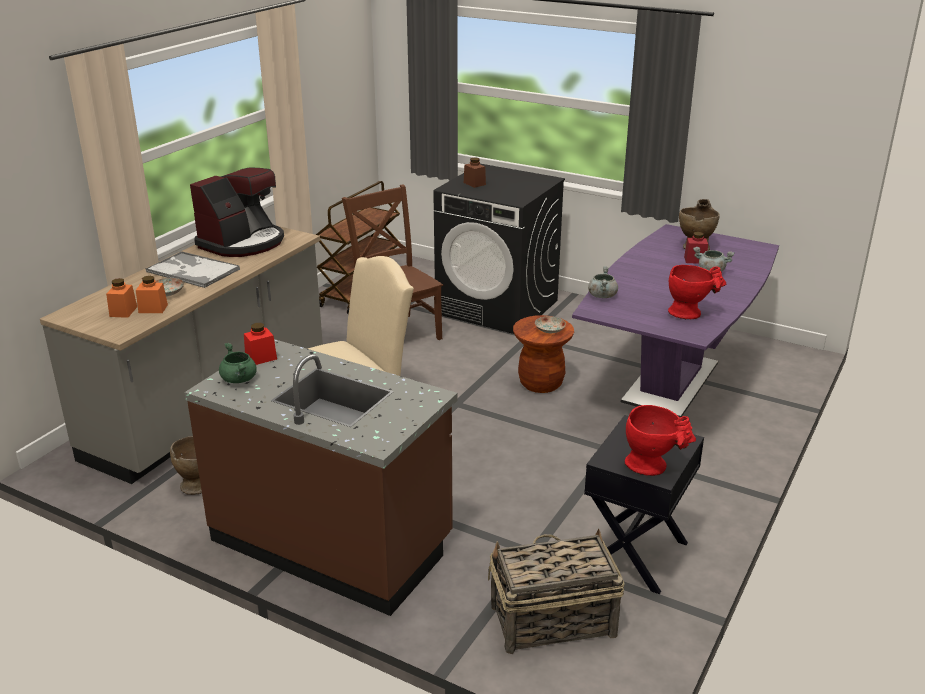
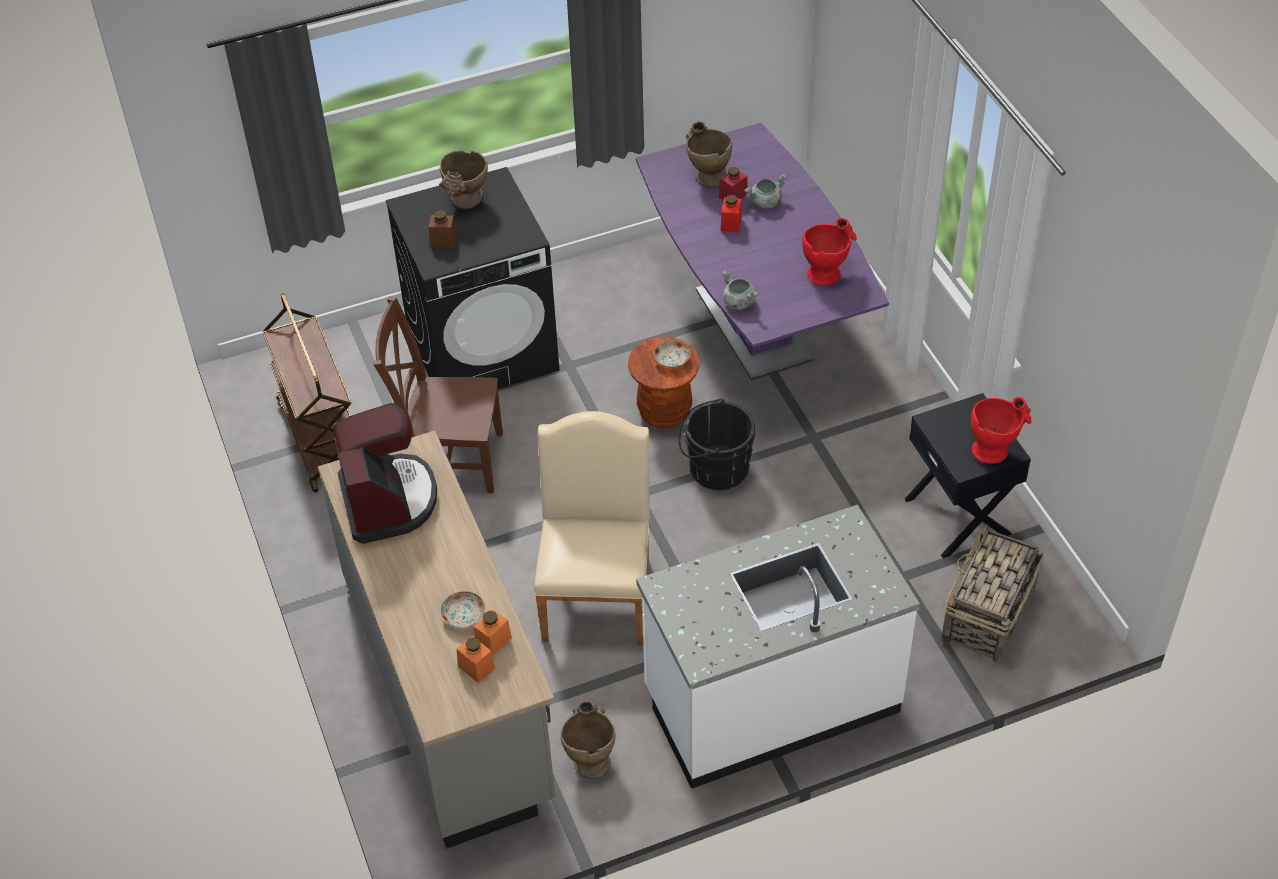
camera: 50 degrees left, 20 degrees up
(192, 270) = (423, 573): tray -> none
(239, 379) = (702, 636): green cooking pot -> none
(261, 358) = (673, 603): red jar -> red jar (731, 223)
(333, 541) = (770, 700): brown counter -> white counter
(515, 178) = (466, 202): none -> beige vase
(521, 422) = (715, 468): none -> black bucket

